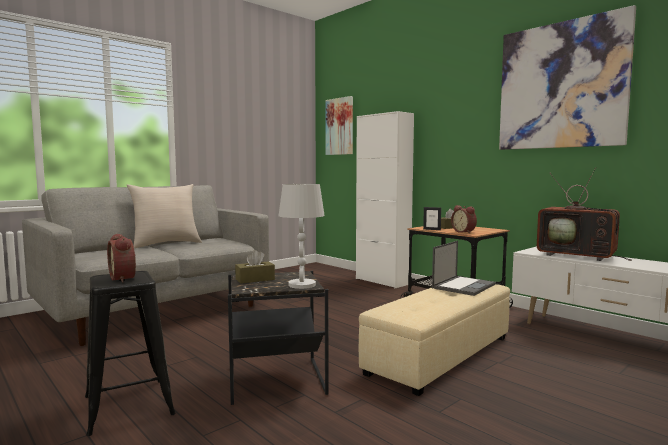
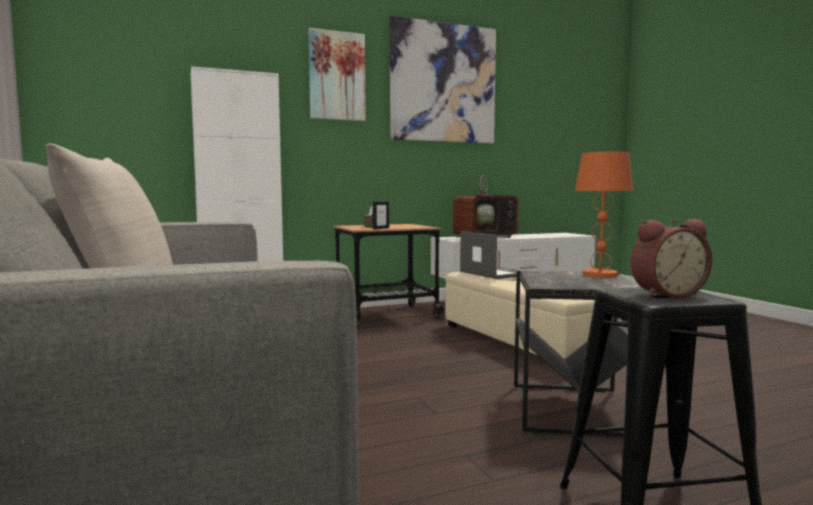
camera: 70 degrees left, 0 degrees up
(255, 279) = (567, 283): brown tissue box -> none
(302, 285) = (600, 275): white table lamp -> orange table lamp
(340, 126) = (100, 76): picture -> picture (337, 76)
(464, 232) = (412, 227): alarm clock -> none

